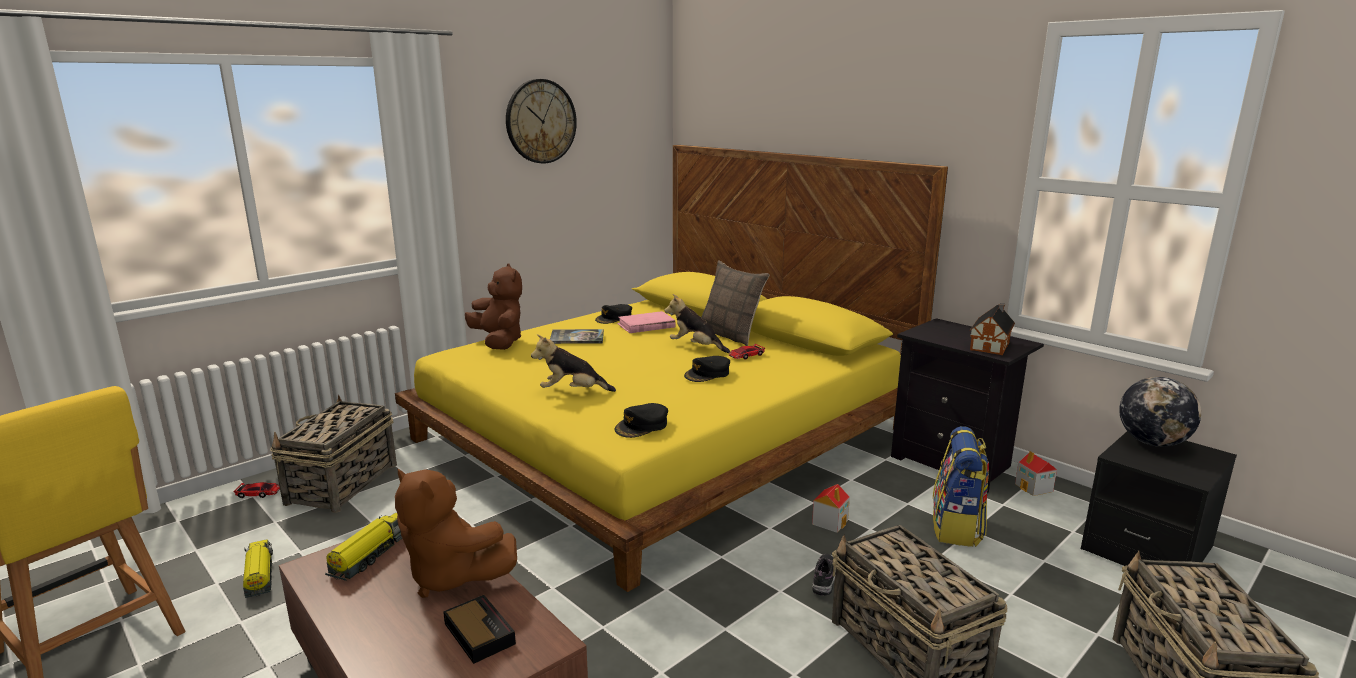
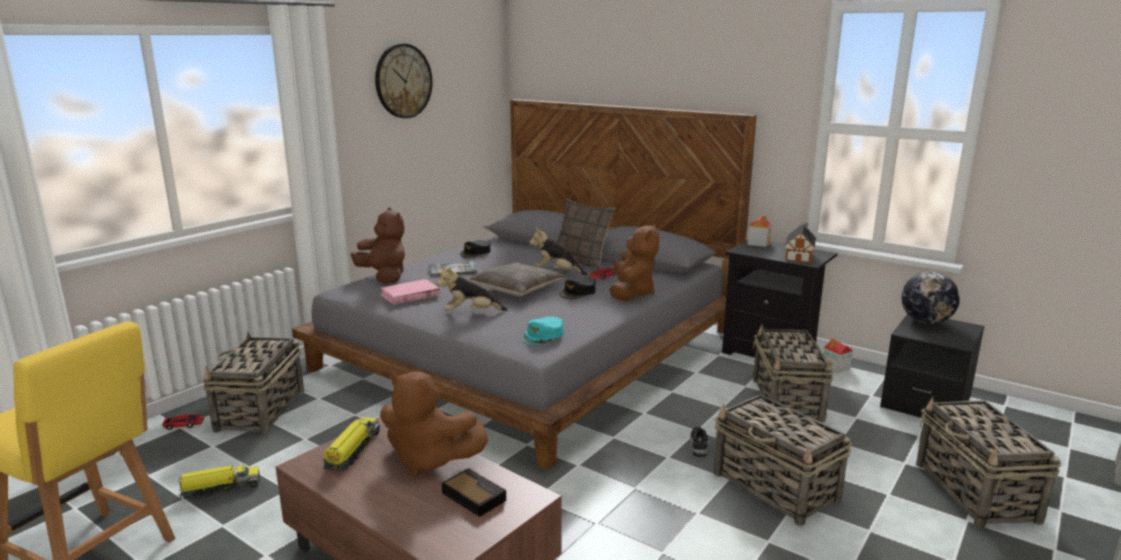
camera: 10 degrees left, 0 degrees up
(259, 575) = (220, 488): toy truck -> toy truck turned 105 degrees clockwise
(641, 363) = (518, 288): none -> pillow
(642, 426) = (543, 335): black cap -> turquoise cap
(646, 326) = (507, 257): pink book -> pink book (410, 295)
(662, 435) = (530, 350): yellow bed -> grey bed
(772, 379) = (631, 293): none -> brown plush toy
(830, 522) = (690, 404): toy house -> toy house (758, 243)
(957, 528) = (787, 400): backpack -> basket

